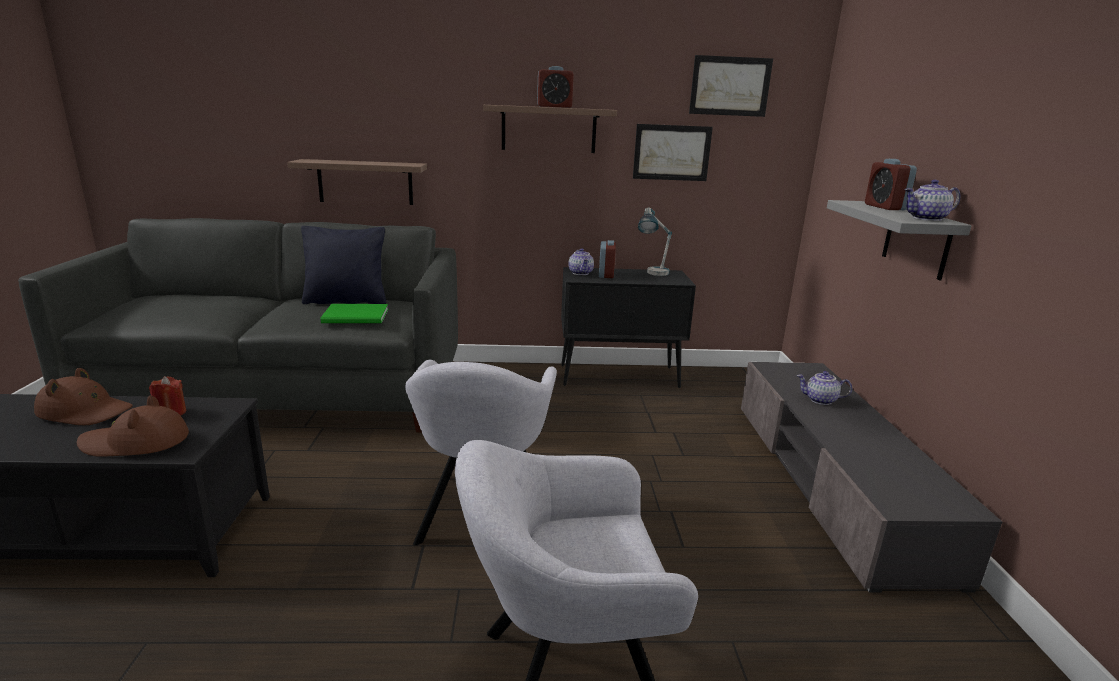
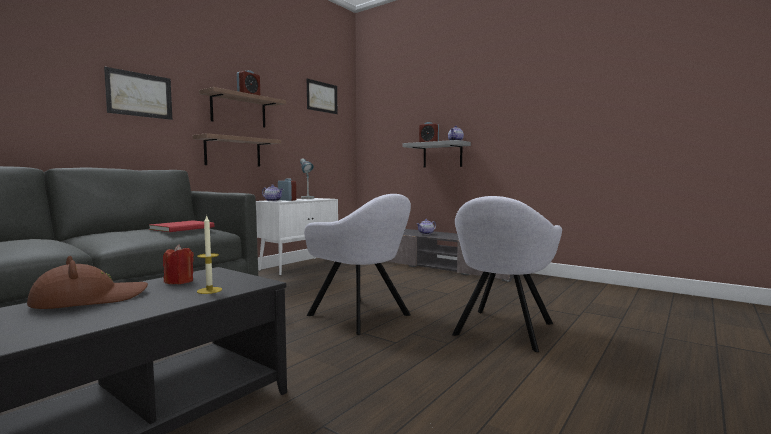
camera: 50 degrees left, 15 degrees down
(136, 442) = (209, 290): brown hat -> candle
(346, 301) = (141, 228): black pillow -> none
(357, 316) = (184, 228): green book -> red book
(365, 182) = (103, 140): shelf -> shelf (233, 152)
(620, 376) = (299, 266): black cabinet -> white cabinet
(671, 152) = (301, 130): picture -> picture (140, 94)

